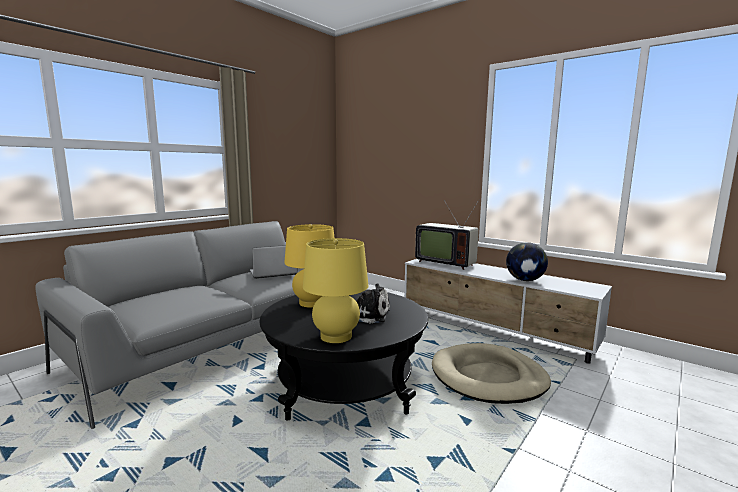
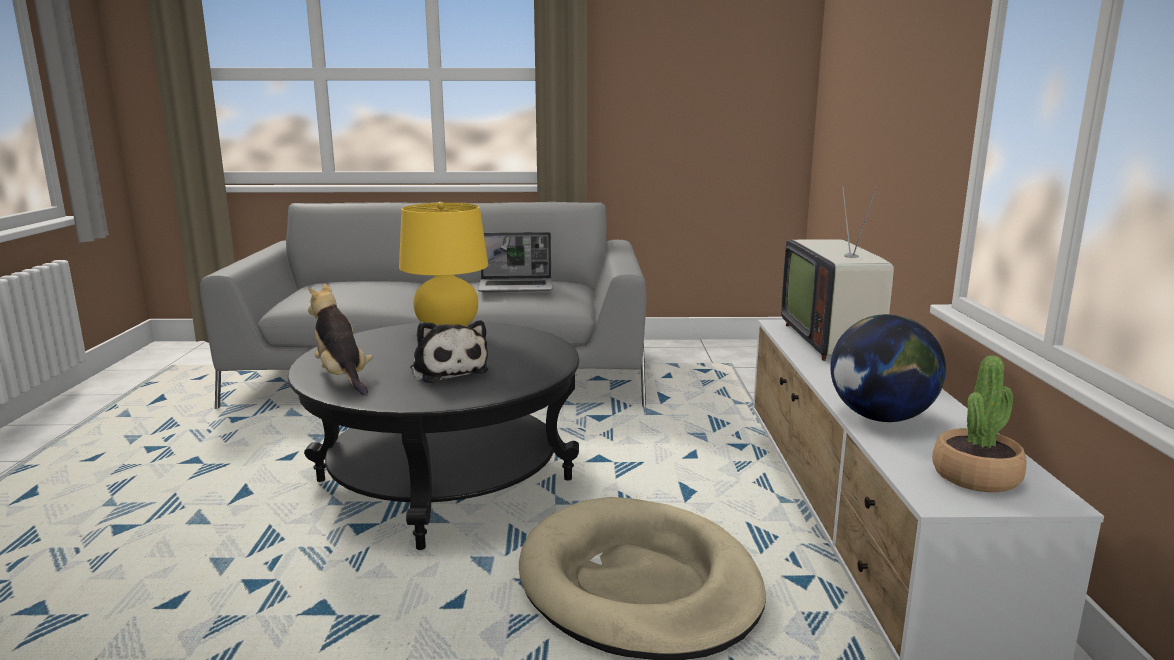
camera: 50 degrees right, 5 degrees up
(272, 273) = (517, 287): laptop -> laptop turned 150 degrees clockwise
(336, 336) = (342, 377): yellow table lamp -> plush toy
(579, 286) = (976, 476): none -> potted plant

